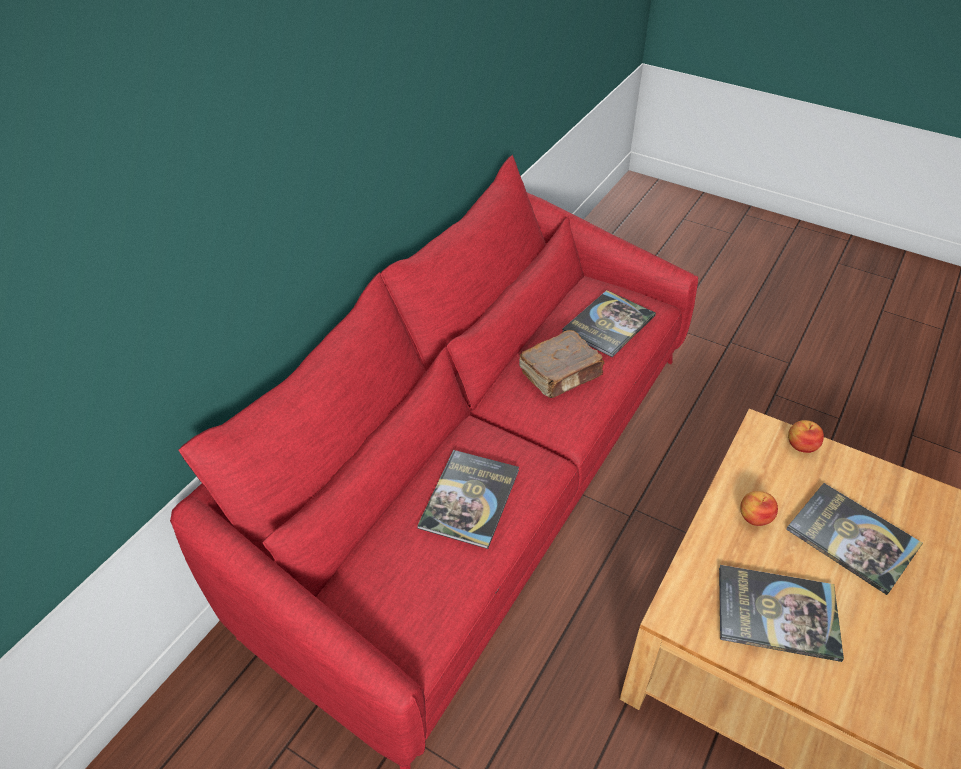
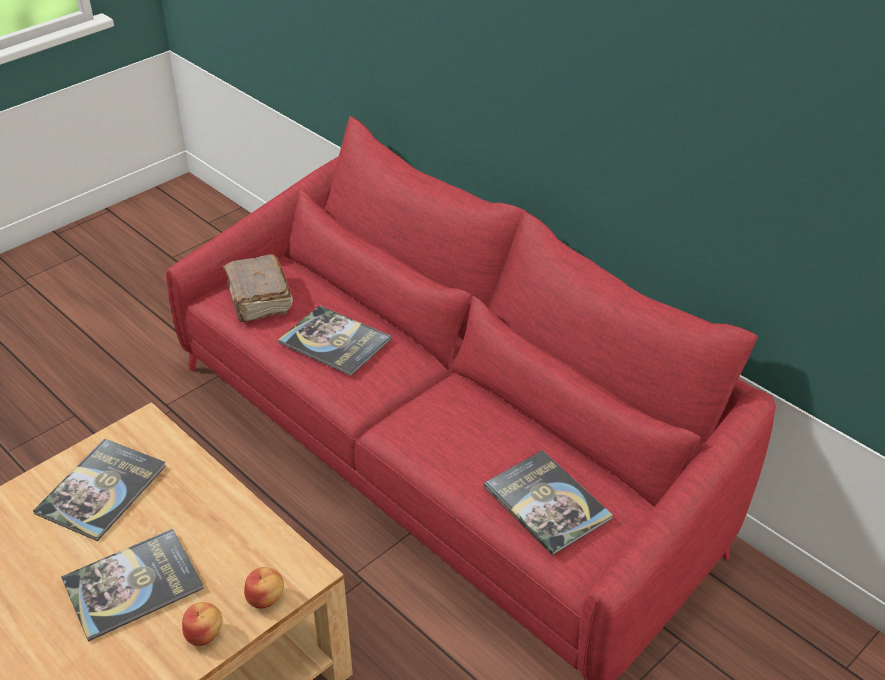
camera: 105 degrees right, 5 degrees down
(561, 374) = (471, 437): brown book -> brown book (258, 300)
(755, 517) = (201, 515): apple -> apple (204, 634)

